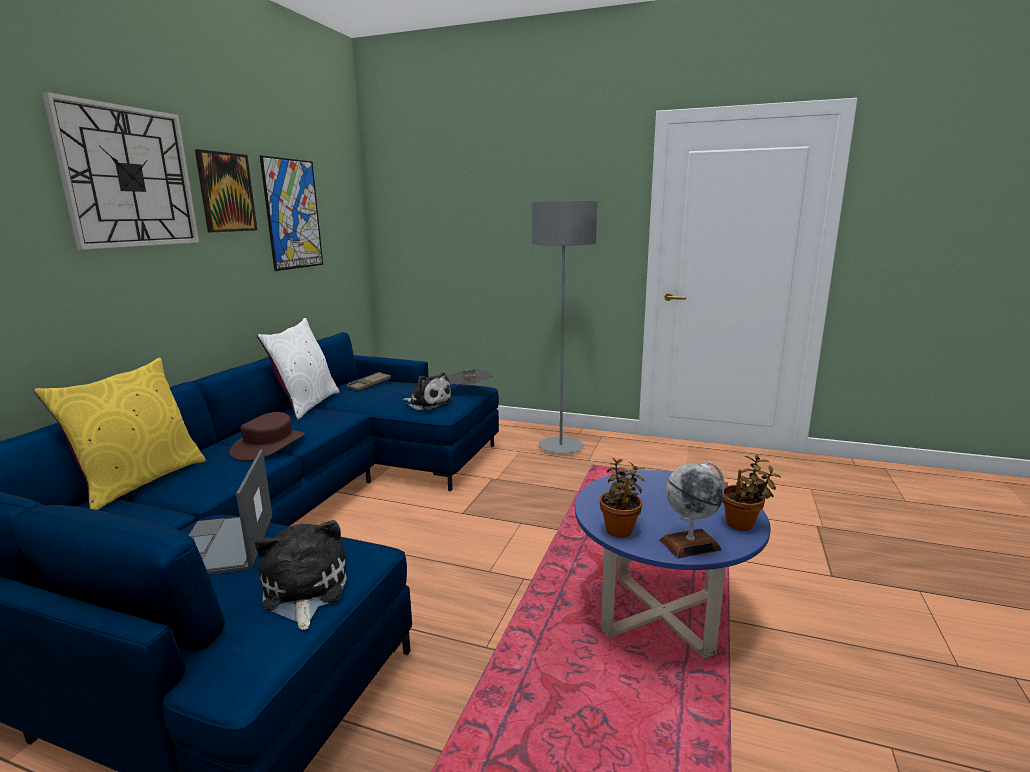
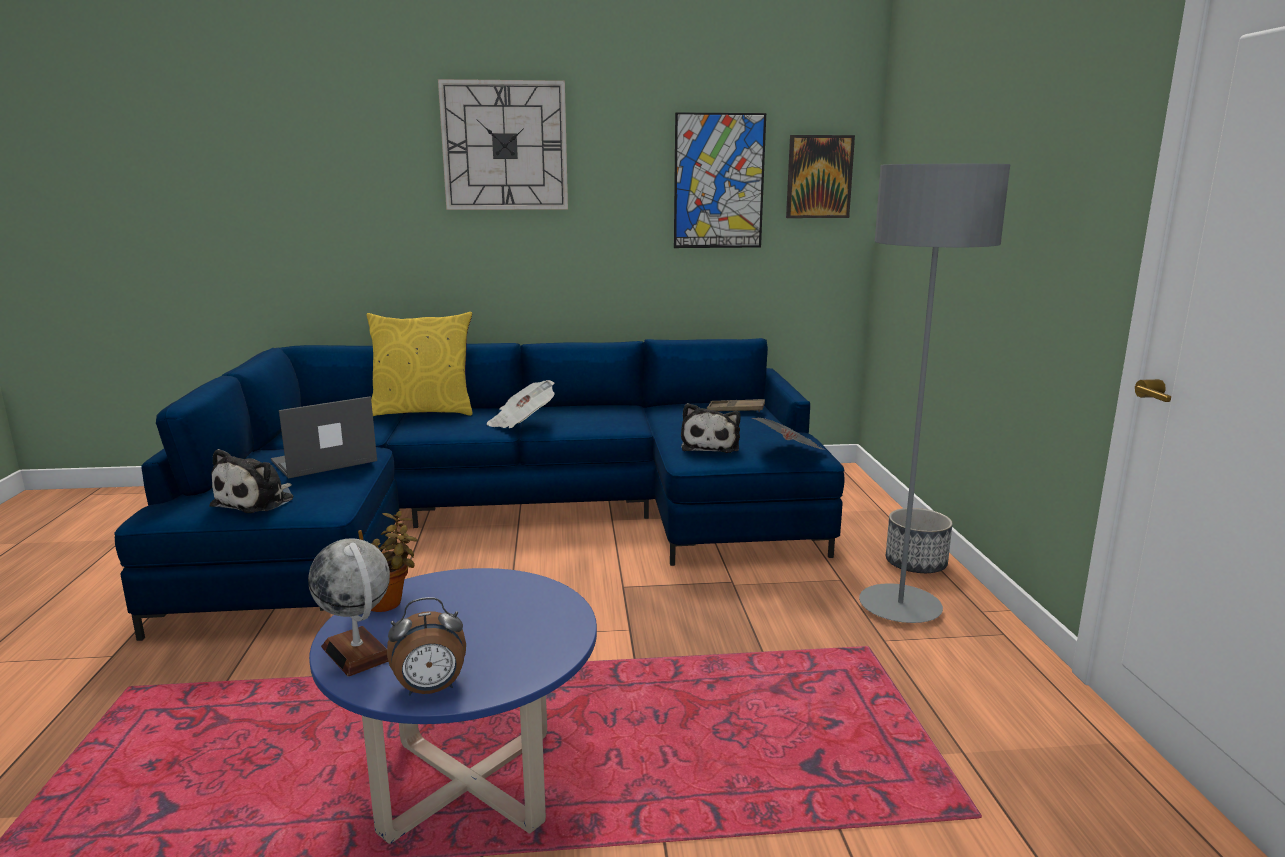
camera: 65 degrees right, 0 degrees up
(226, 192) = (617, 157): picture -> picture (819, 177)
(269, 445) = (521, 422): brown hat -> newspaper
(303, 591) = (257, 501): plush toy -> plush toy turned 150 degrees clockwise
(306, 404) = (641, 406): white pillow -> none
(522, 431) = (916, 564): none -> planter
(743, 524) = (430, 690): potted plant -> alarm clock

